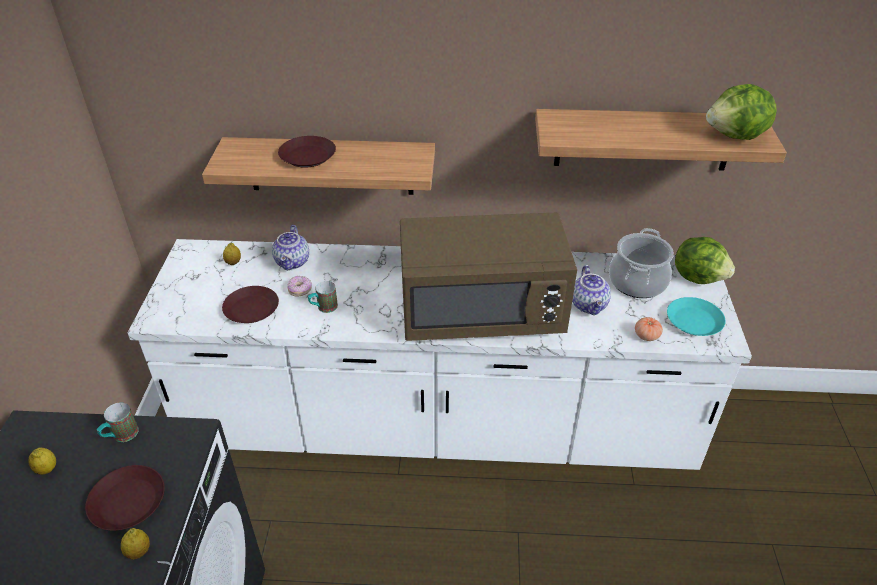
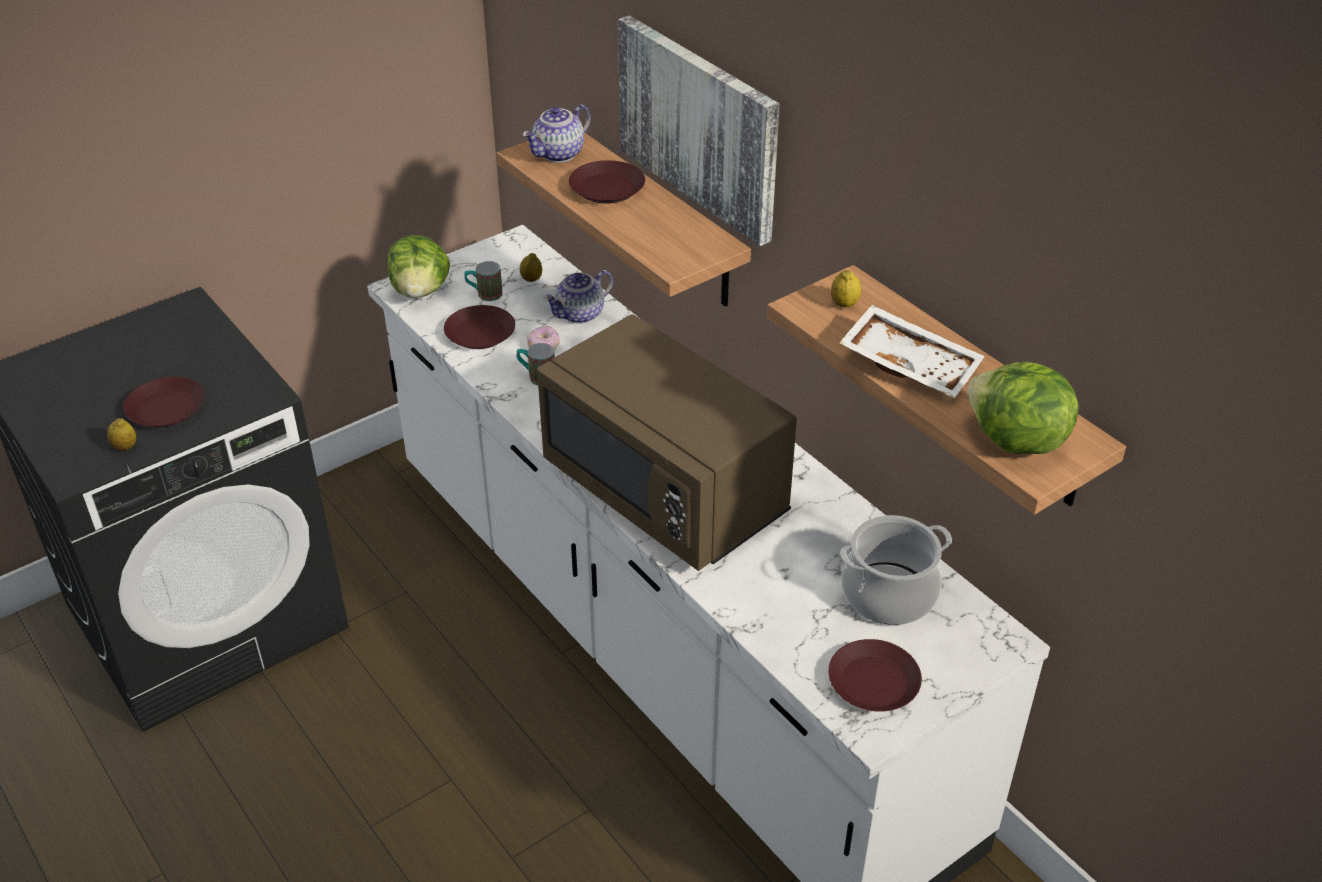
camera: 50 degrees right, 0 degrees up
(47, 469) = (160, 346): lemon -> lemon (844, 304)
(121, 436) = (227, 358): mug -> mug (484, 294)
(372, 78) = (699, 126): none -> picture
(589, 305) = (787, 572): teapot -> teapot (559, 154)
(643, 132) = (910, 364): none -> white tray
(646, 336) = (790, 649): tomato -> none
(694, 321) = (874, 683): turquoise plate -> brown plate
(698, 277) = (976, 648): lettuce -> lettuce (421, 291)

